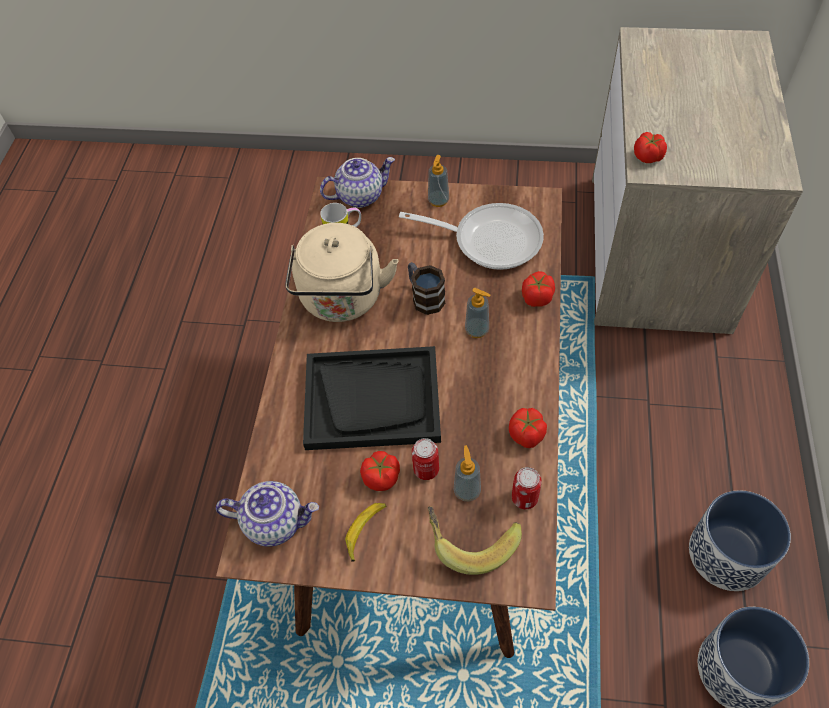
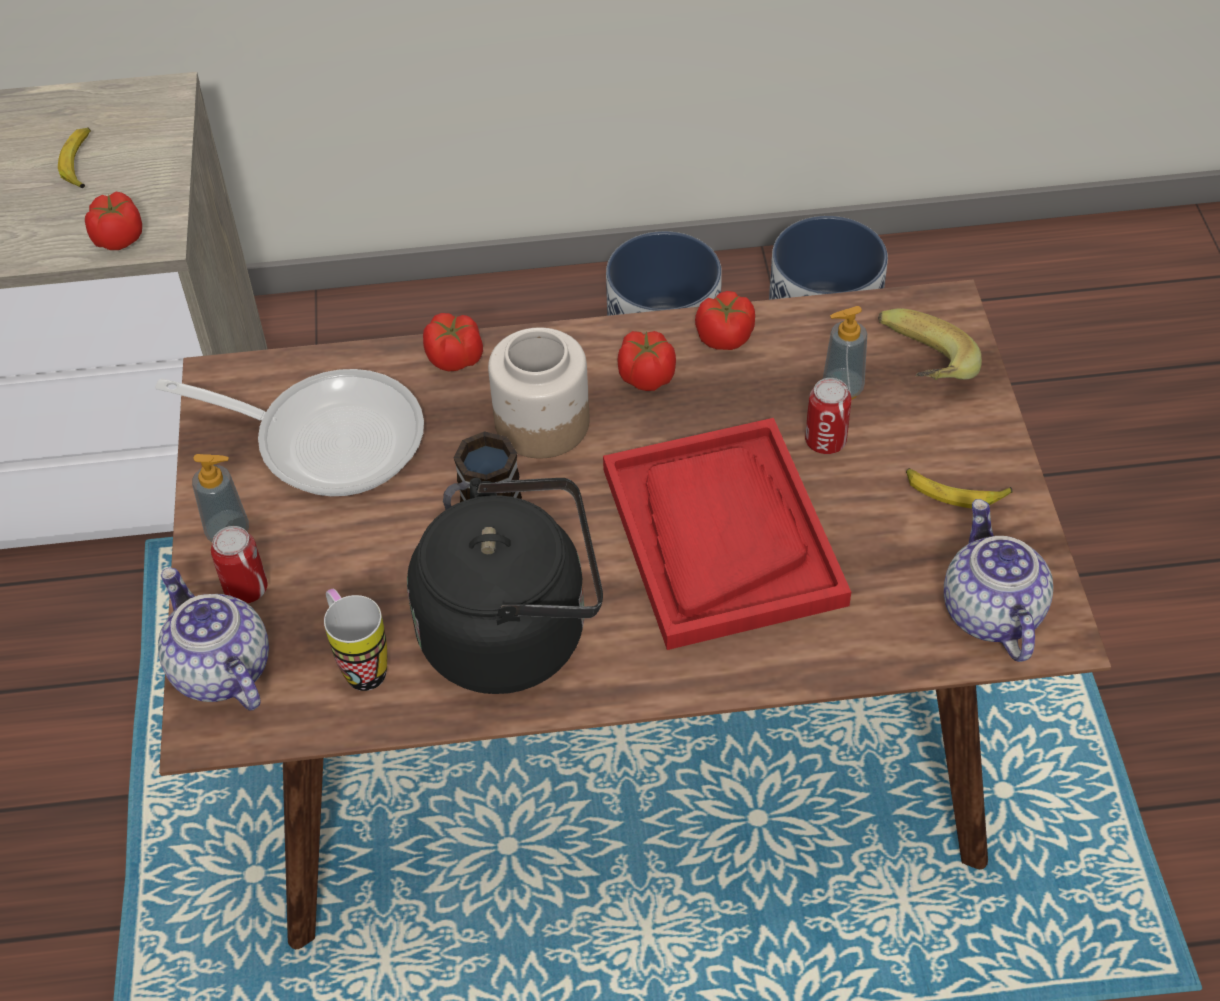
camera: 105 degrees left, 5 degrees down
(342, 301) = (515, 632): beige kettle -> black kettle
(373, 399) = (721, 535): black tray -> red tray
(381, 477) = (859, 492): tomato -> tomato (646, 376)
(477, 330) = (541, 424): soap dispenser -> jar
(489, 239) = (327, 438): frying pan -> frying pan turned 105 degrees clockwise
(524, 498) = (829, 326): can -> can (246, 589)
(714, 142) = (80, 163): none -> banana

